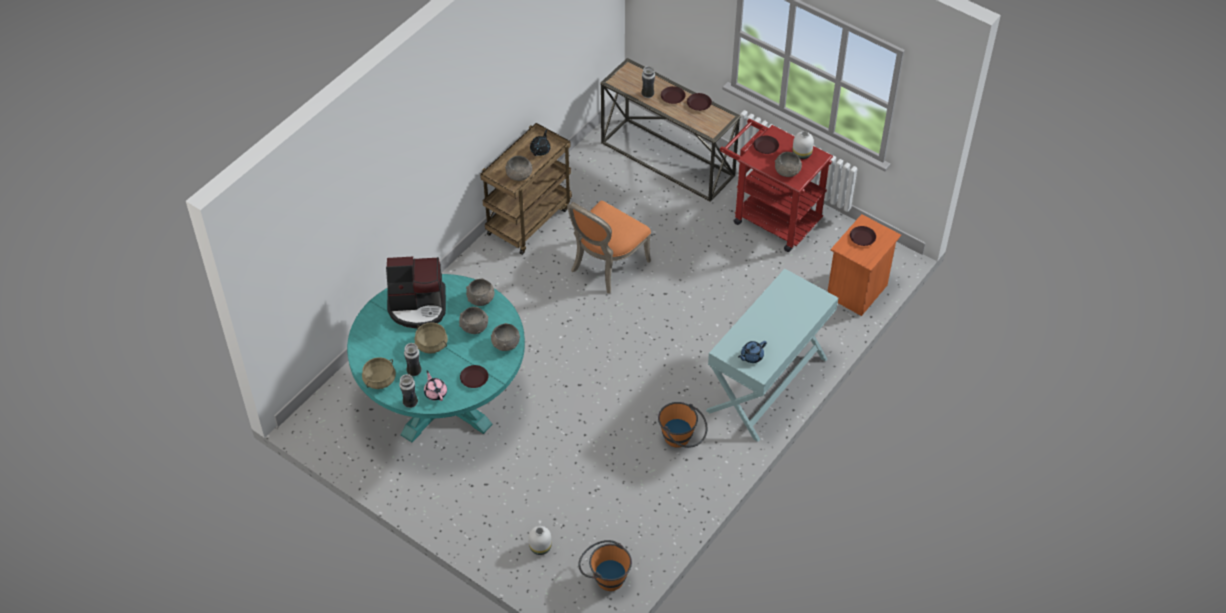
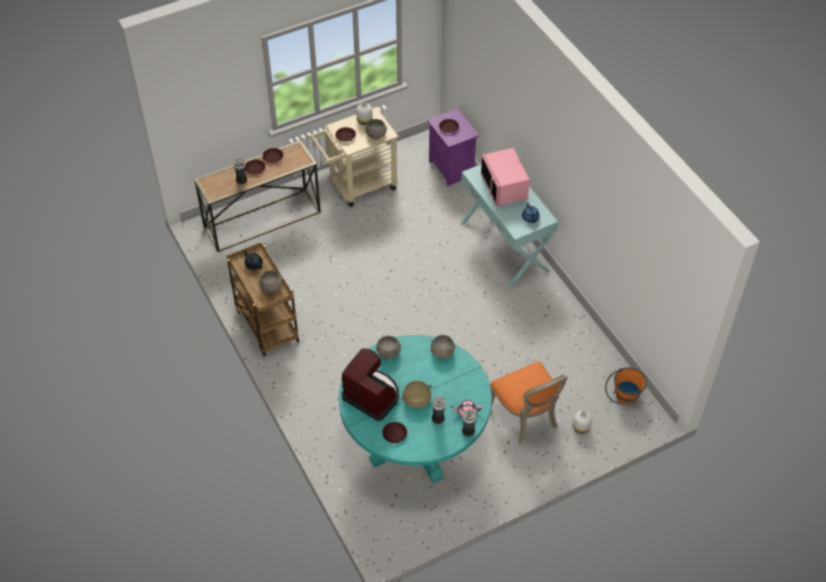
camera: 65 degrees left, 0 degrees up
(379, 380) = (434, 445): beige cooking pot -> none
(418, 306) = (372, 396): coffee machine -> coffee machine turned 75 degrees counterclockwise
(474, 327) = (414, 366): grey bowl -> none
(474, 378) = (465, 383): brown plate -> brown plate (394, 434)
(606, 266) = (343, 294): orange chair -> orange chair (526, 417)
(681, 440) = (527, 311): orange bucket -> none
(770, 217) = (357, 186): red cart -> beige cart
(785, 316) = (505, 187): none -> pink microwave
(858, 291) = (452, 168): orange nightstand -> purple nightstand

